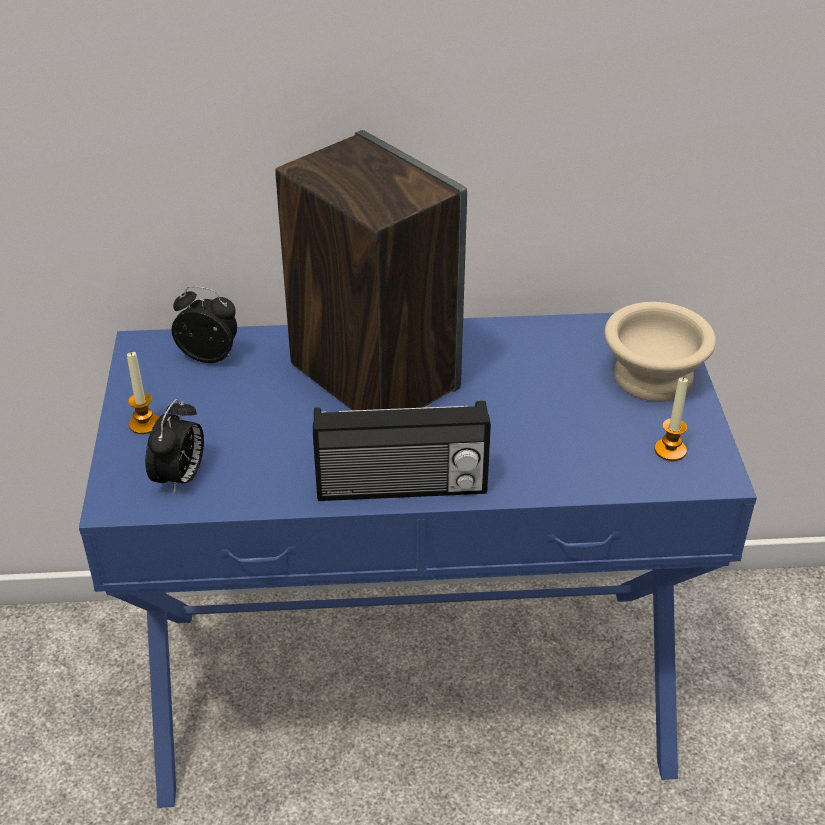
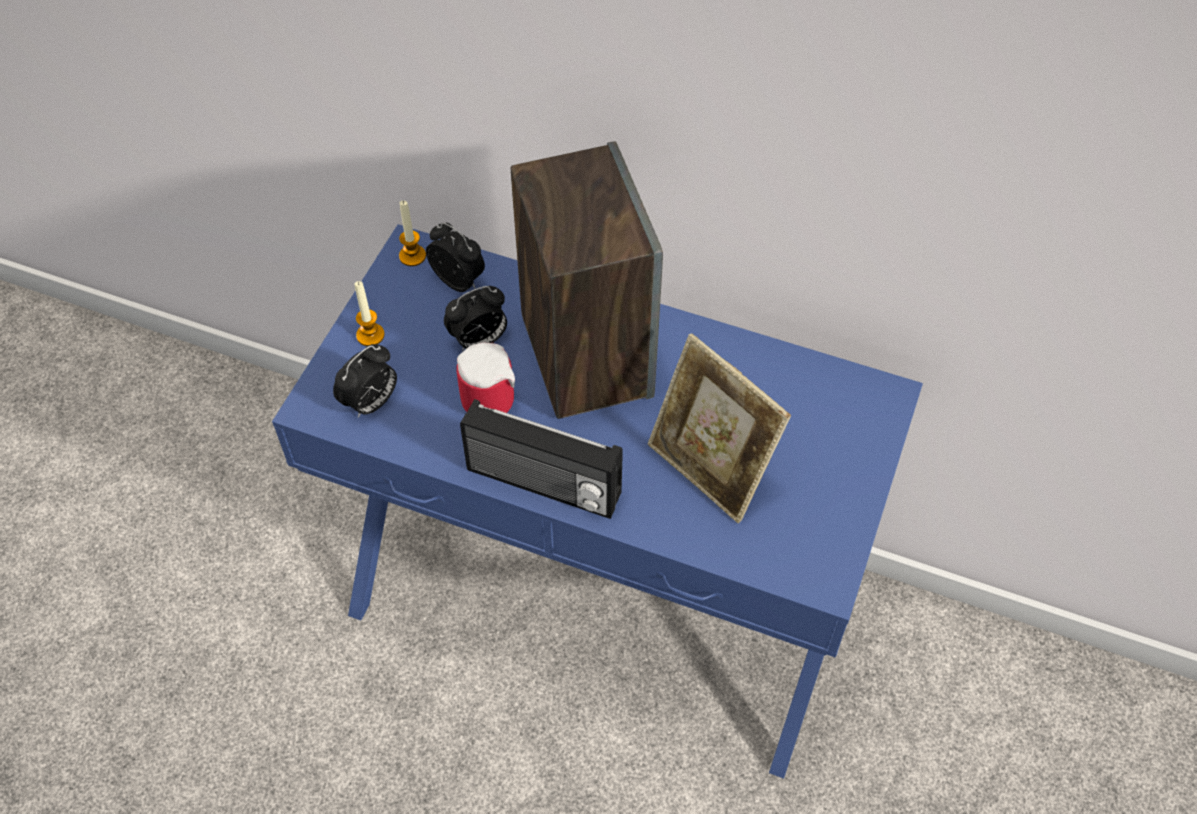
camera: 25 degrees right, 15 degrees up
(261, 396) = (479, 341): none -> alarm clock
(301, 433) = (491, 394): none -> mug
(550, 426) = (710, 469): none -> picture frame
(652, 379) = (837, 453): beige bowl -> none
(670, 450) = (802, 538): candle -> candle (412, 256)

